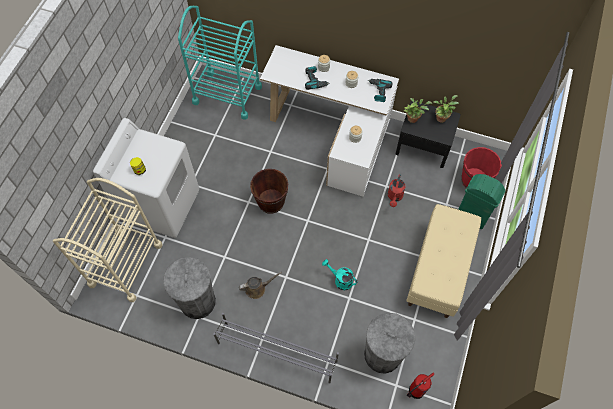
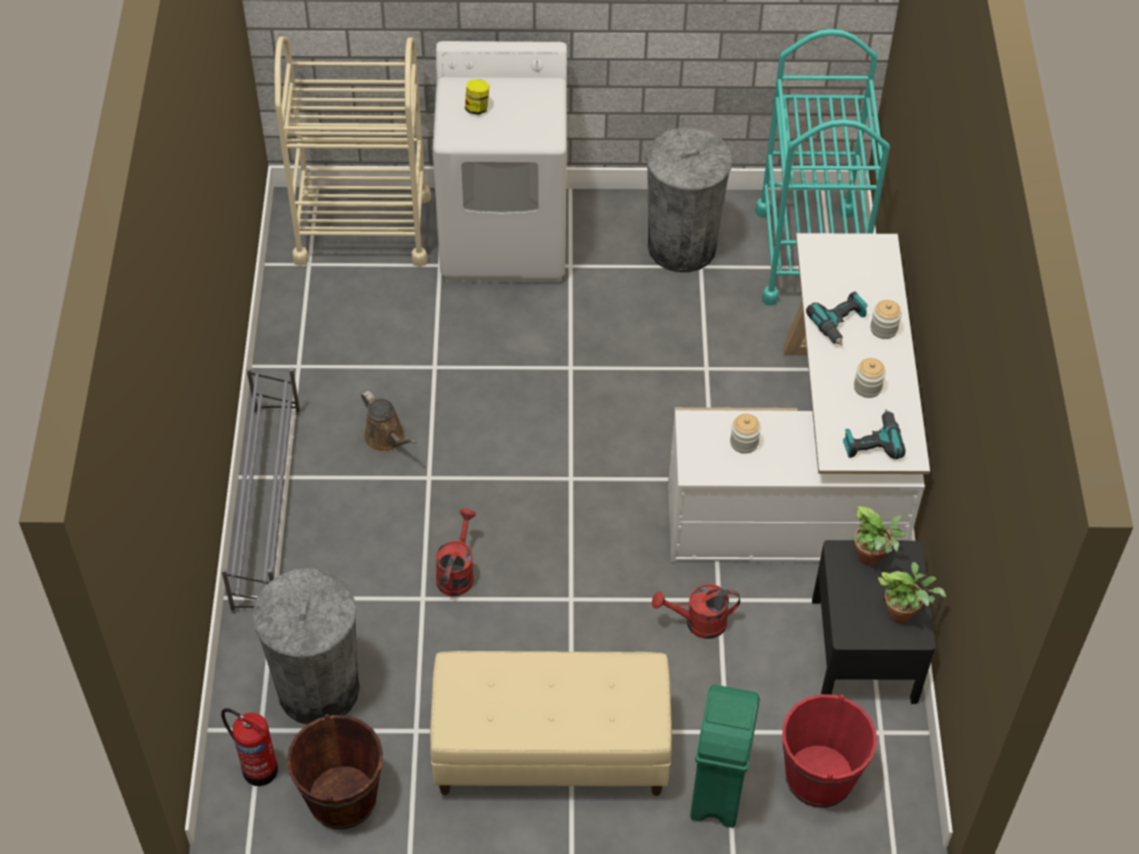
camera: 70 degrees right, 10 degrees down
(197, 301) = (327, 355): grey trash can -> grey trash can (682, 247)
(271, 201) = (587, 404): brown bucket -> brown bucket (342, 798)
(340, 280) = (457, 572): turquoise watering can -> red watering can

